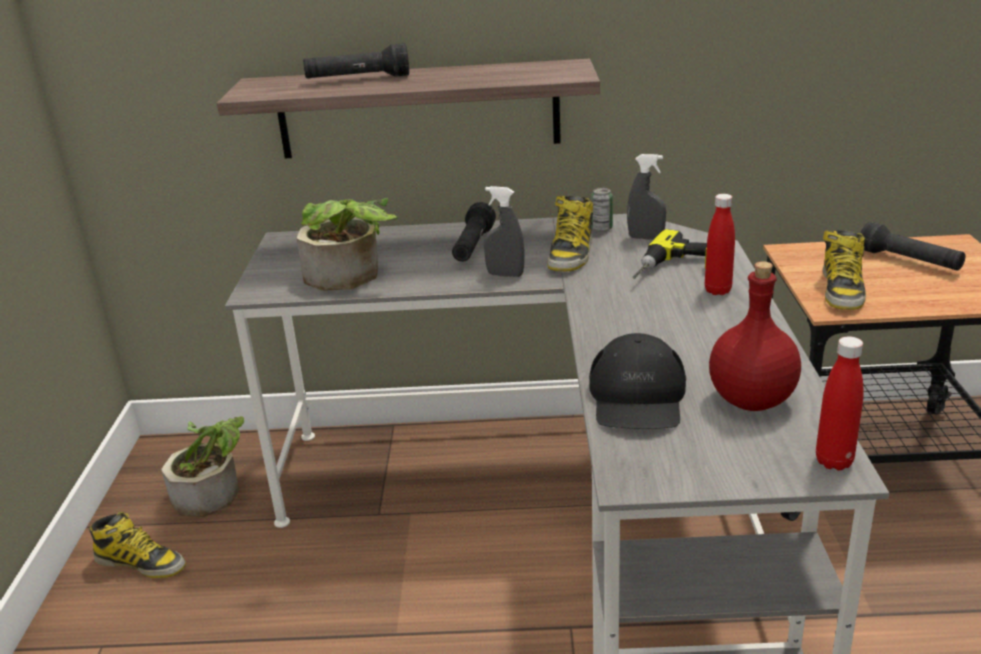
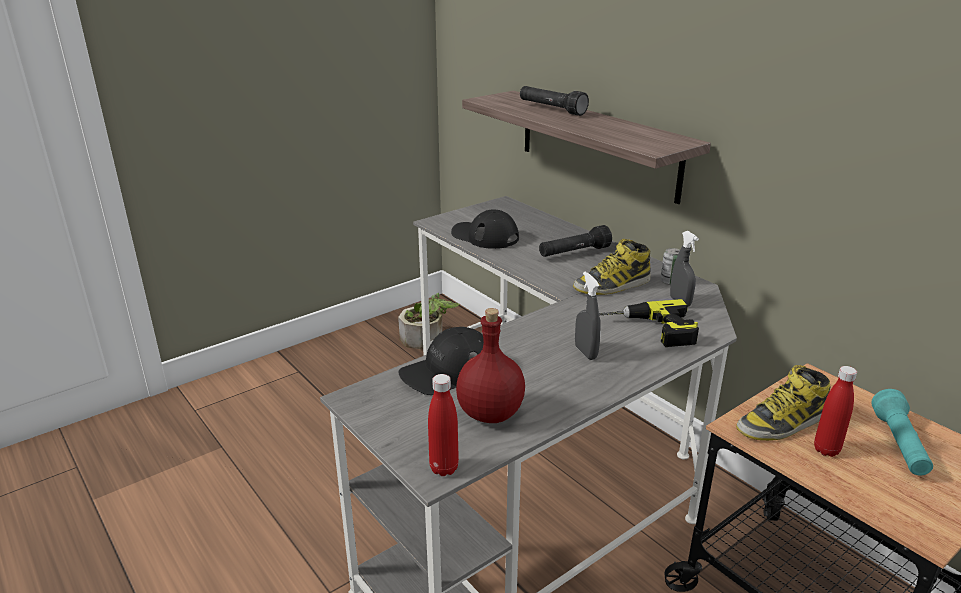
camera: 50 degrees right, 0 degrees up
(141, 563) = (357, 349): boot -> none
(350, 277) = (485, 236): potted plant -> black cap
(505, 275) = (551, 276): grey spray bottle -> grey spray bottle (585, 352)
(717, 290) = (635, 354): red bottle -> red bottle (826, 450)
(909, 261) = (899, 445): black flashlight -> turquoise flashlight

